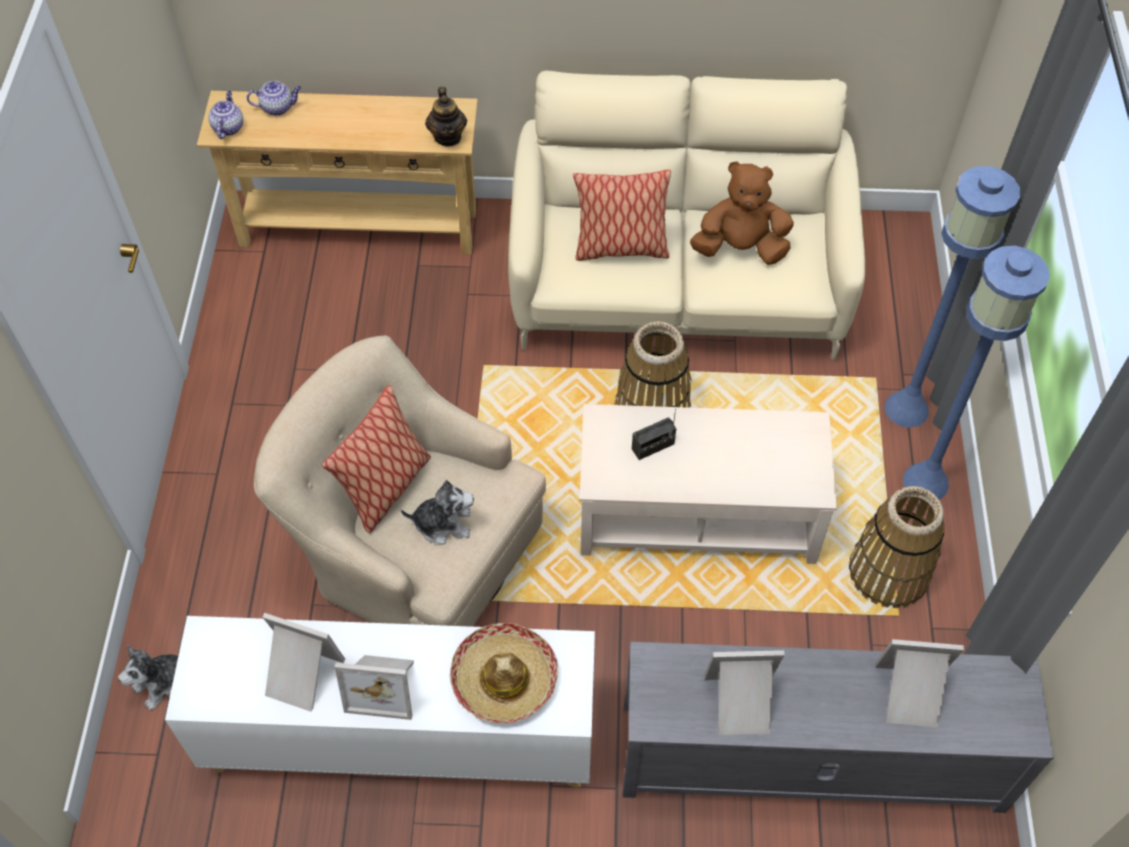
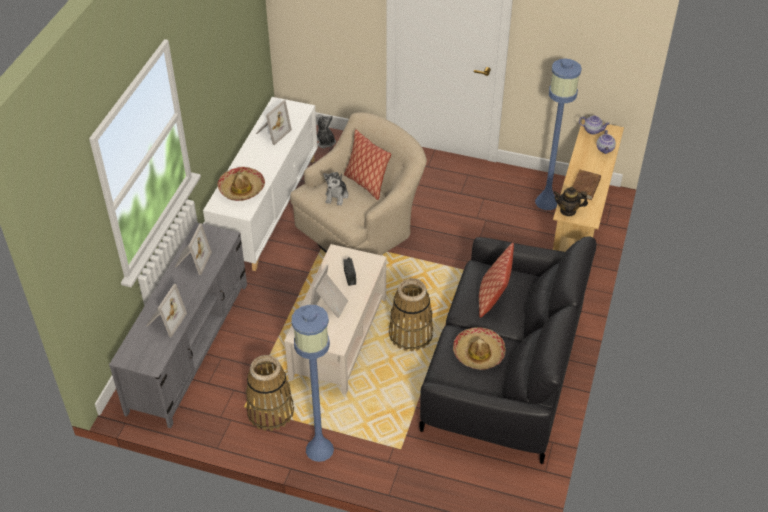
camera: 105 degrees right, 10 degrees down
(382, 122) = (585, 187): none -> brown book
(384, 685) = (257, 154): picture frame -> picture frame (330, 305)
(678, 282) = (503, 370): beige sofa -> black sofa
(740, 248) = (478, 353): brown plush toy -> hat
(907, 409) = (373, 458): blue floor lamp -> blue floor lamp (546, 202)

